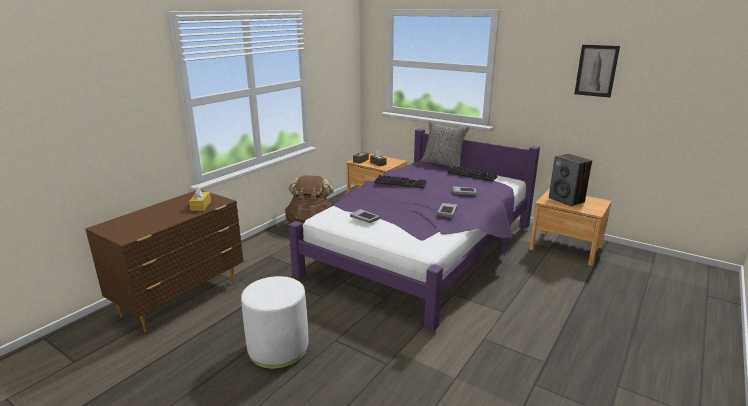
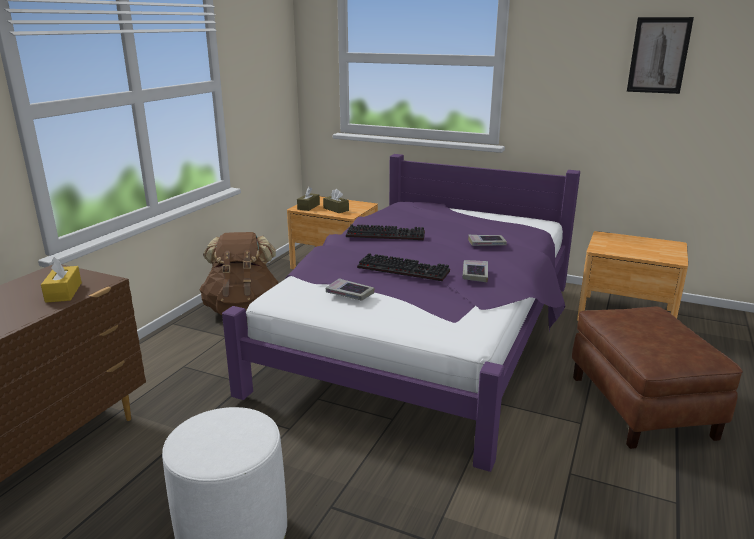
camera: 10 degrees left, 0 degrees up
(443, 164) = (435, 204): grey pillow -> none
(473, 175) = (486, 217): keyboard -> keyboard (405, 269)
(547, 306) = (639, 406): none -> brown ottoman
(566, 200) = (627, 245): speaker -> none

